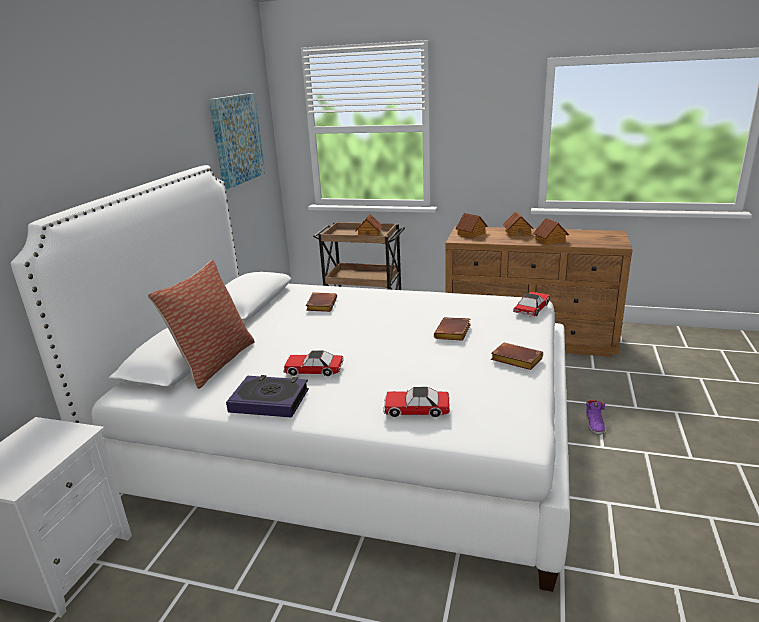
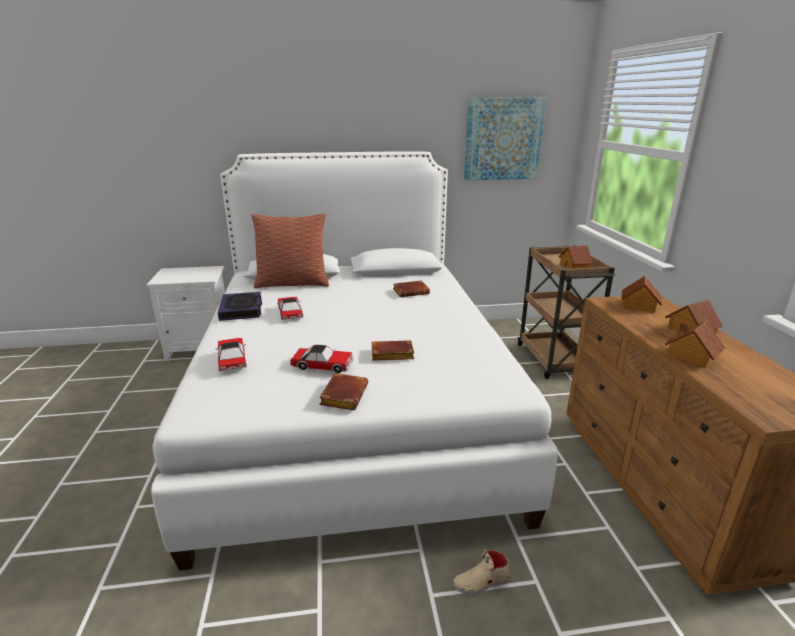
camera: 65 degrees right, 0 degrees up
(532, 309) = (492, 391): toy car -> toy car (323, 365)
(595, 424) = (481, 582): purple shoe -> beige shoe

